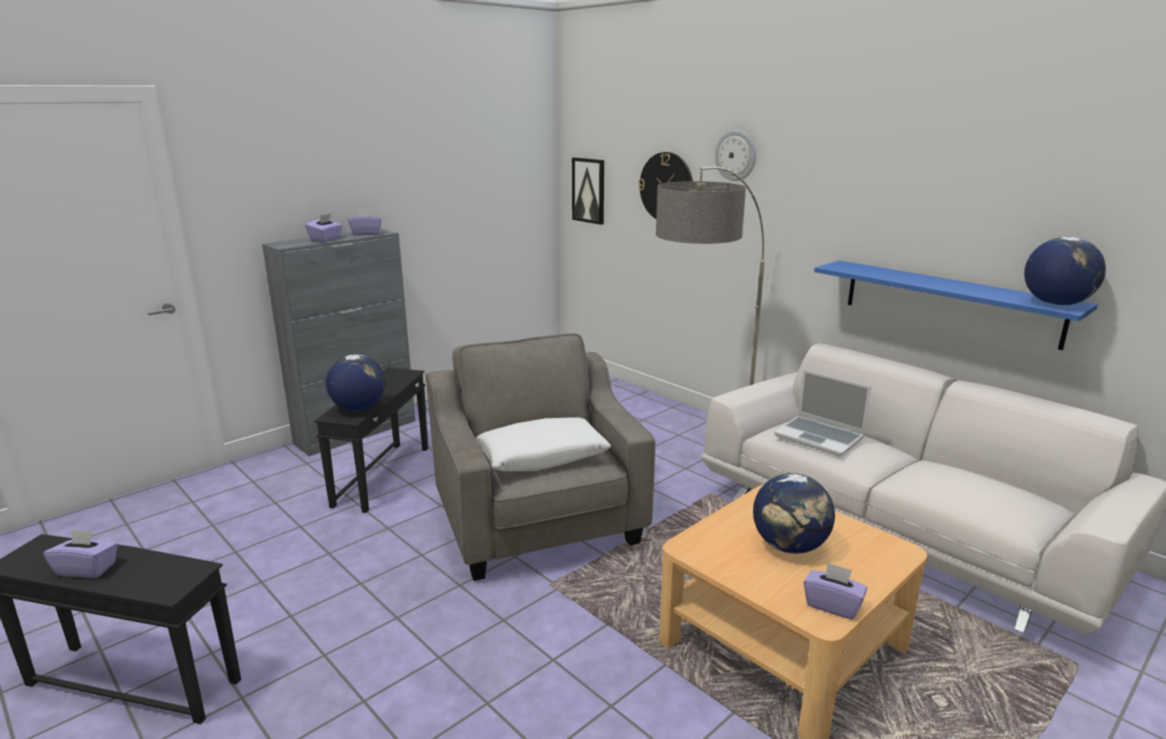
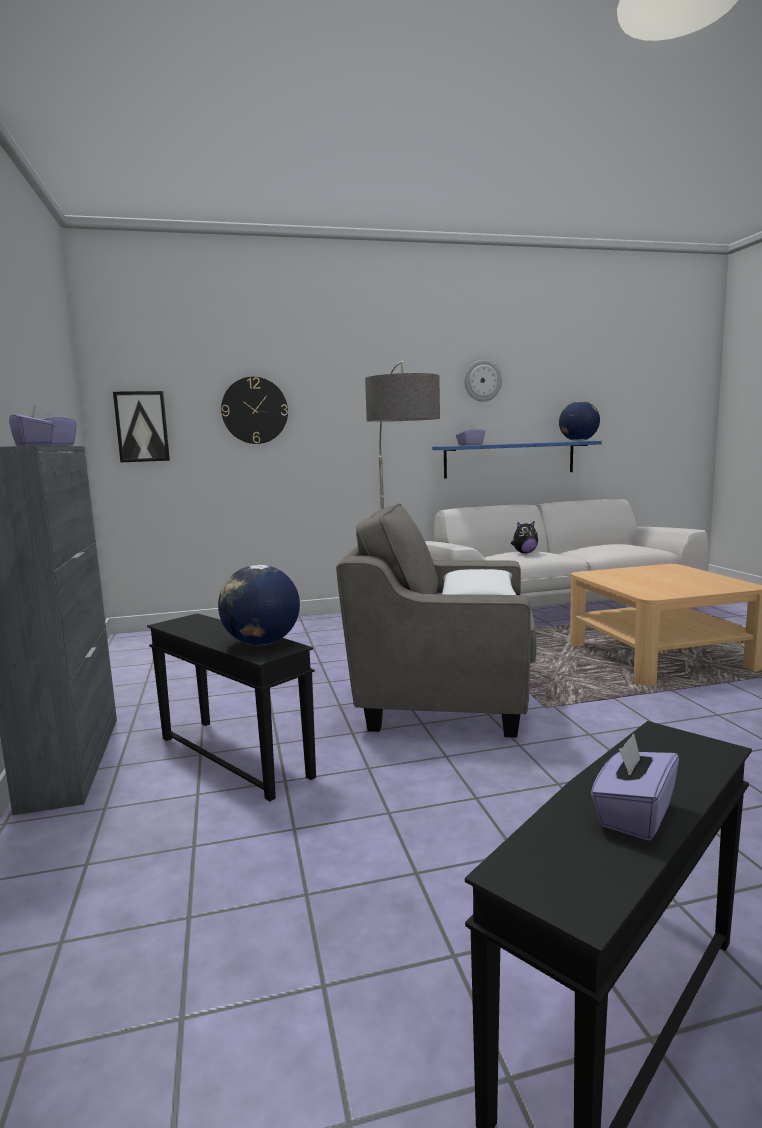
camera: 60 degrees left, 10 degrees down
(736, 155) = (330, 374): wall clock -> wall clock (482, 381)
(789, 546) = (659, 579): globe -> none
(820, 437) = (524, 553): laptop -> plush toy
(832, 605) = (730, 582): purple tissue box -> purple tissue box (470, 445)

